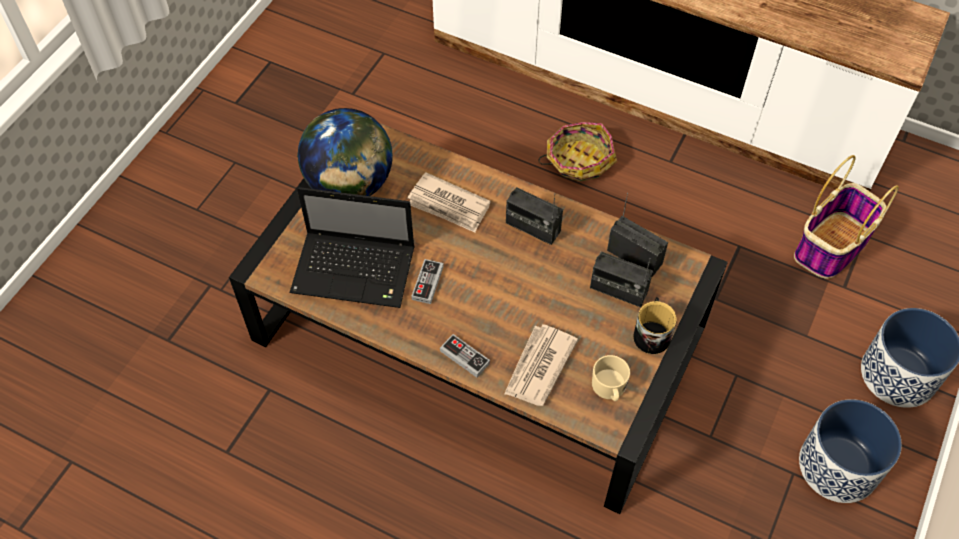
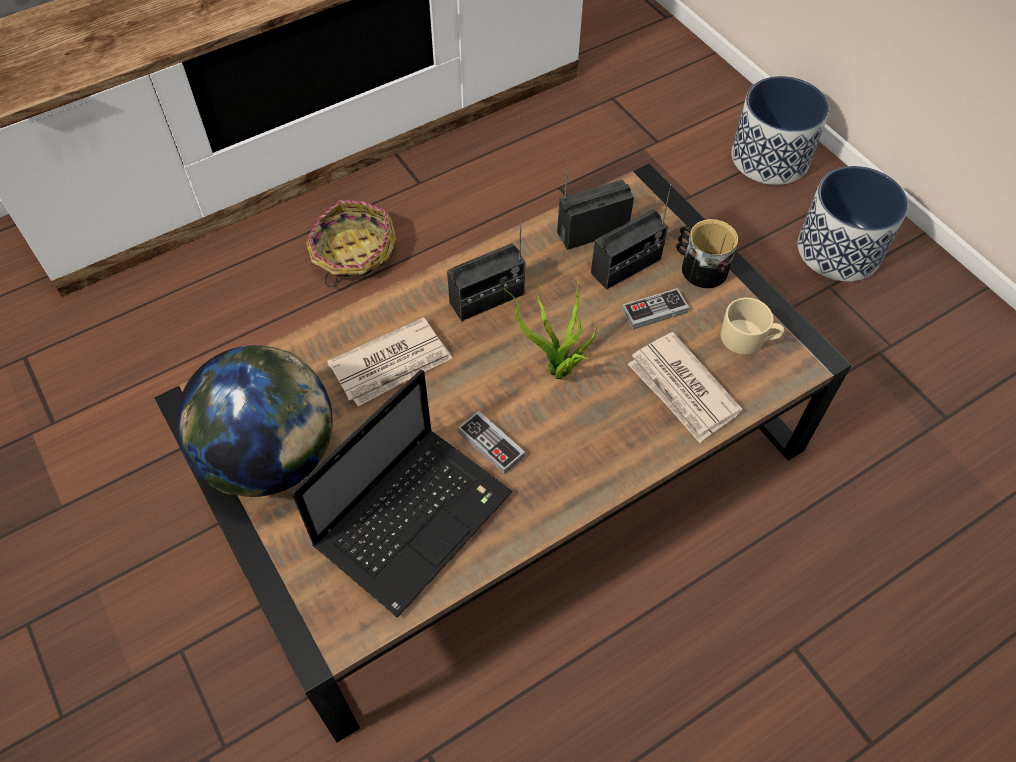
camera: 60 degrees left, 0 degrees up
(464, 357) = (625, 458): game controller -> game controller (654, 311)
(504, 292) = (558, 372): none -> potted plant
(831, 247) = (609, 125): basket -> none

